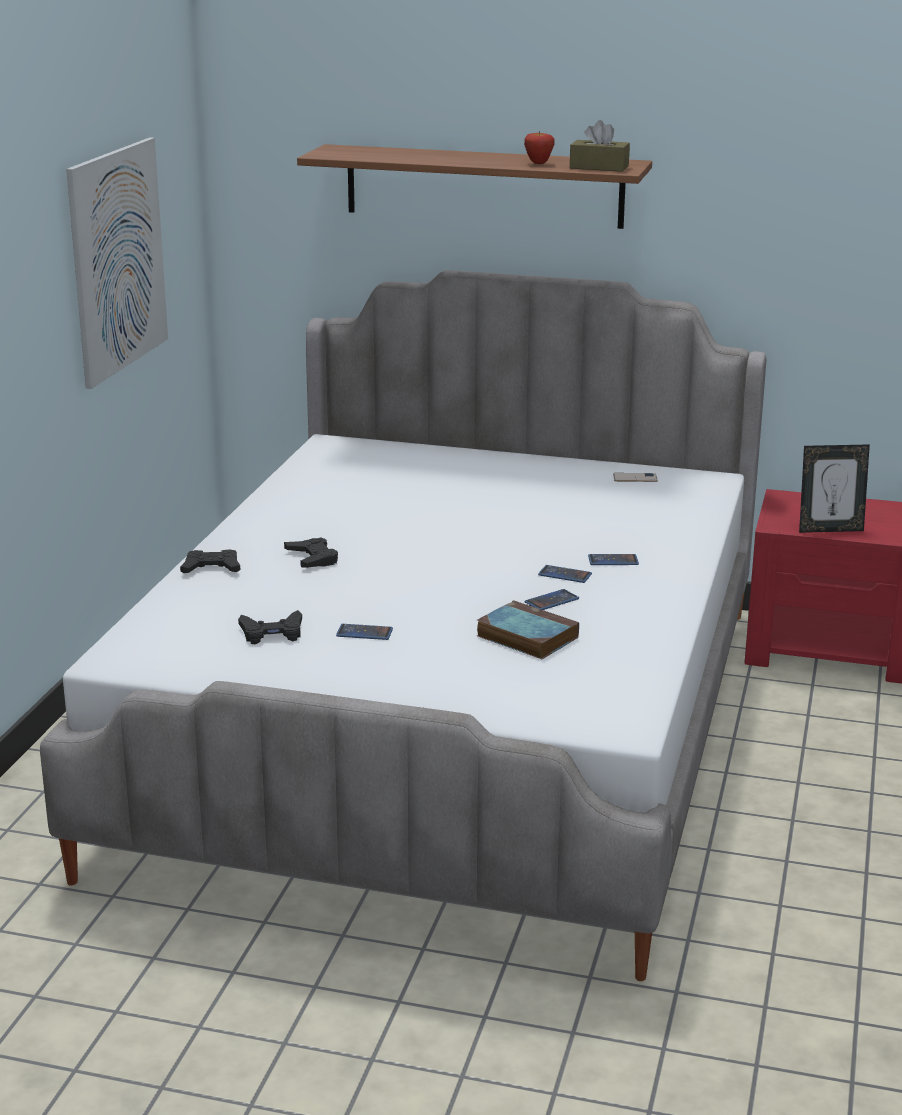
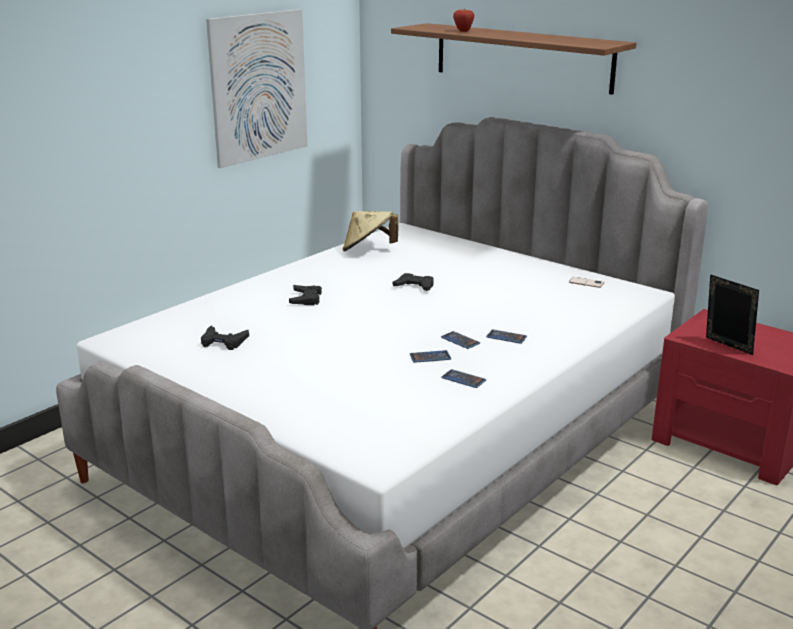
camera: 25 degrees right, 0 degrees up
(211, 568) = (238, 294): black game controller -> black game controller (414, 286)
(317, 479) = (368, 250): none -> beige hat
(364, 633) = (280, 353): phone -> phone (463, 379)
(525, 636) = (383, 378): book -> none
(538, 163) = (545, 39): apple -> apple (463, 31)
(599, 167) = (585, 43): brown tissue box -> none
(830, 529) = (726, 347): picture frame -> picture frame turned 150 degrees counterclockwise

